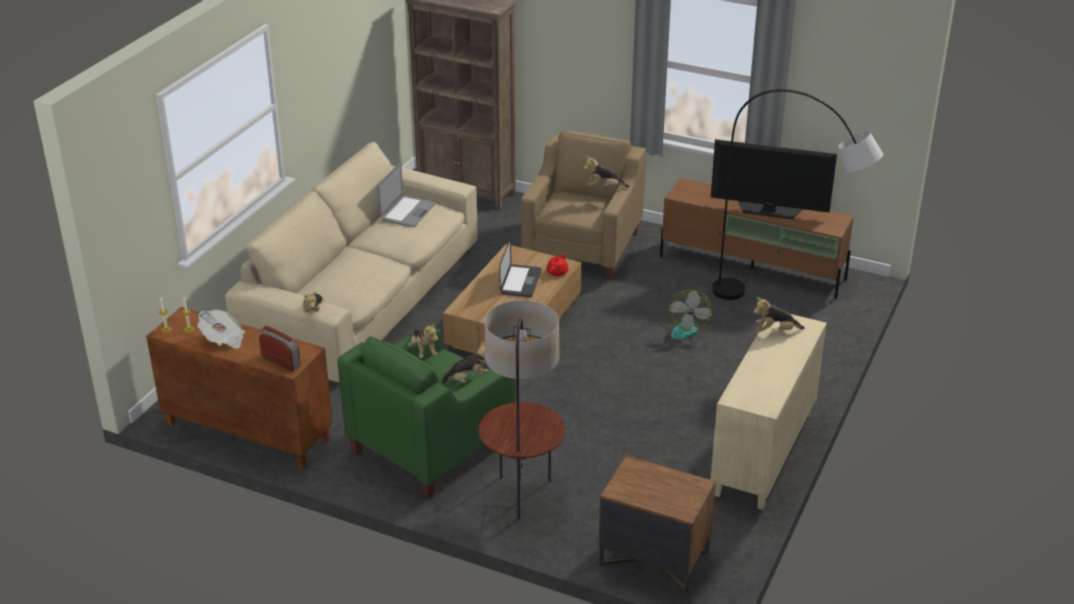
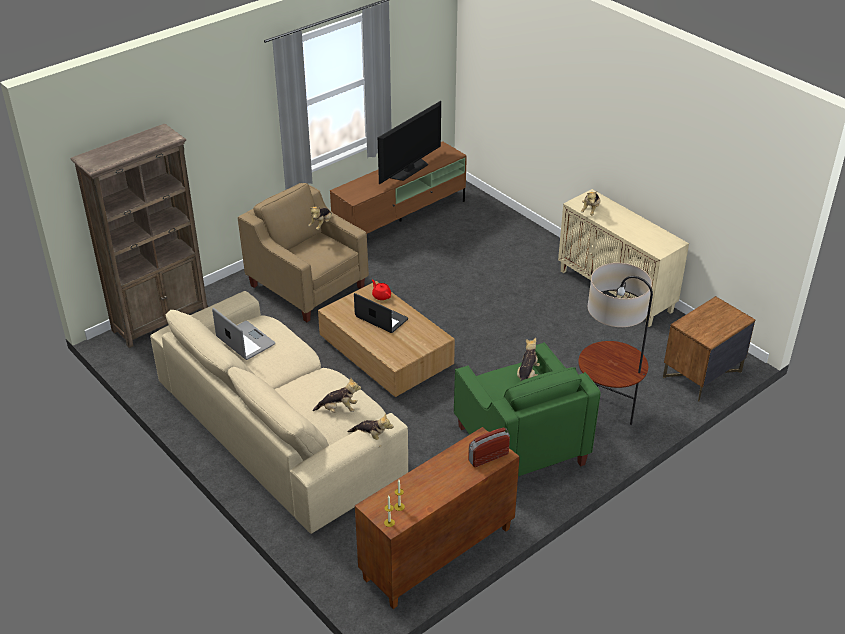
camera: 65 degrees left, 5 degrees up
(223, 339) = (430, 487): newspaper -> none
(423, 351) = (494, 381): plush toy -> plush toy (338, 409)
(684, 328) = (452, 275): fan -> none
(787, 306) = (458, 223): grey floor lamp -> none

